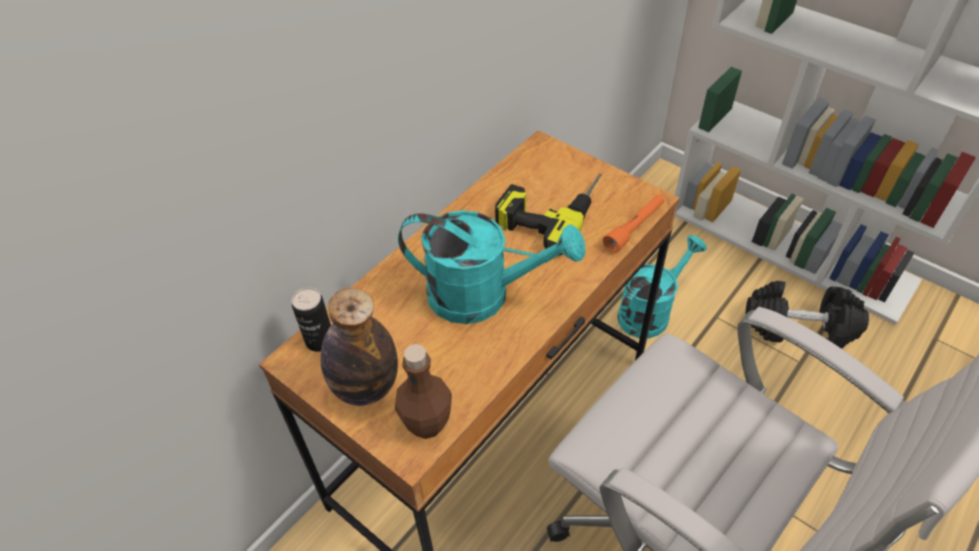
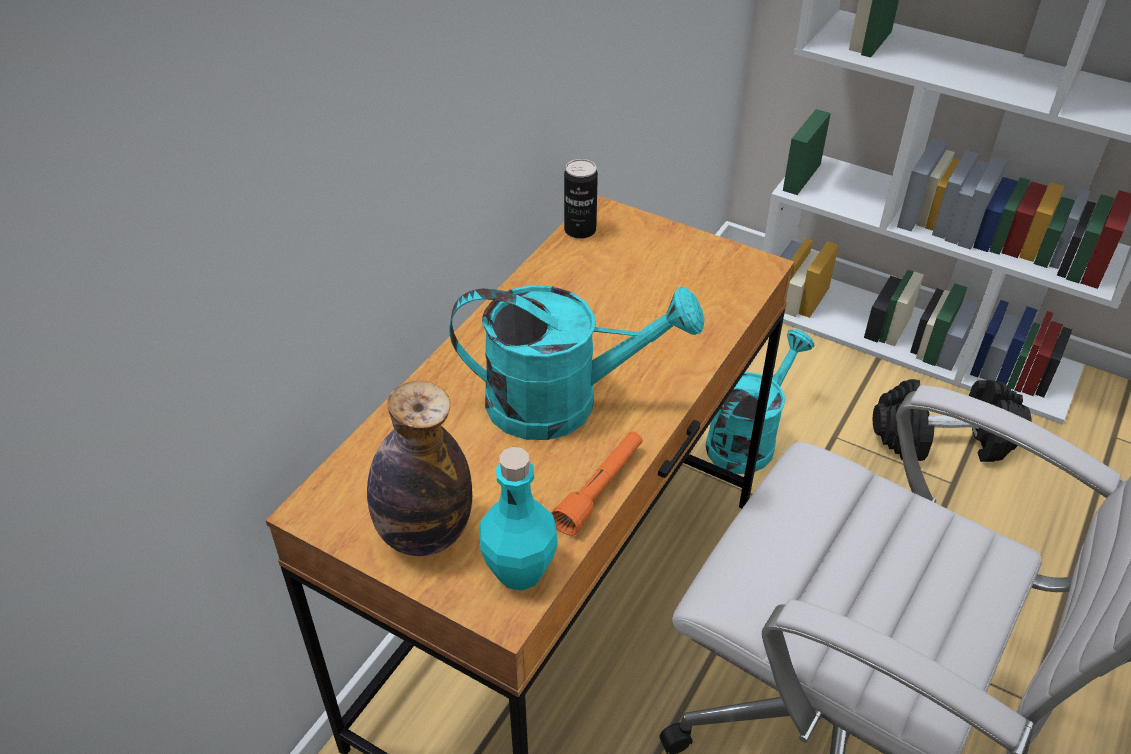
camera: 10 degrees left, 5 degrees down
(320, 340) = (348, 481): can -> can (580, 230)
(427, 423) = (519, 570): brown bottle -> turquoise bottle
(550, 209) = (629, 288): power drill -> none
(634, 228) = (745, 302): orange flashlight -> orange flashlight (600, 489)

